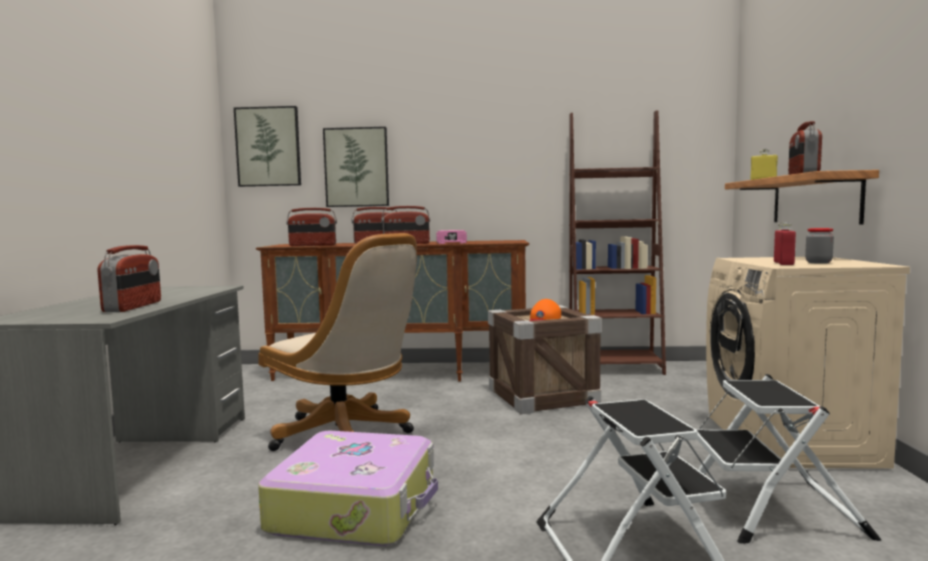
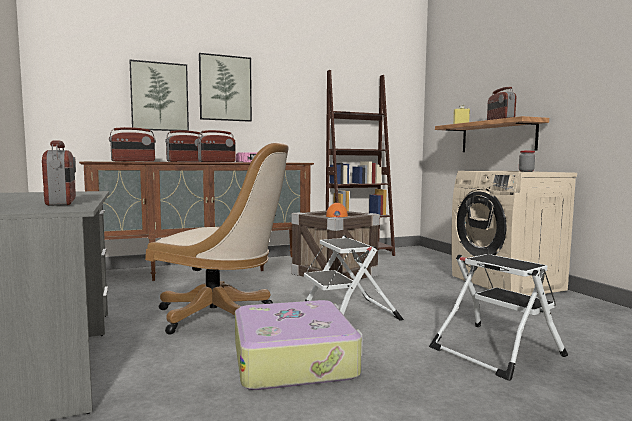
camera: 25 degrees left, 0 degrees up
(268, 147) = (72, 71): picture -> picture (225, 88)
(773, 507) = (539, 317): step ladder -> step ladder (349, 313)
(783, 263) = (512, 171): red bottle -> none

